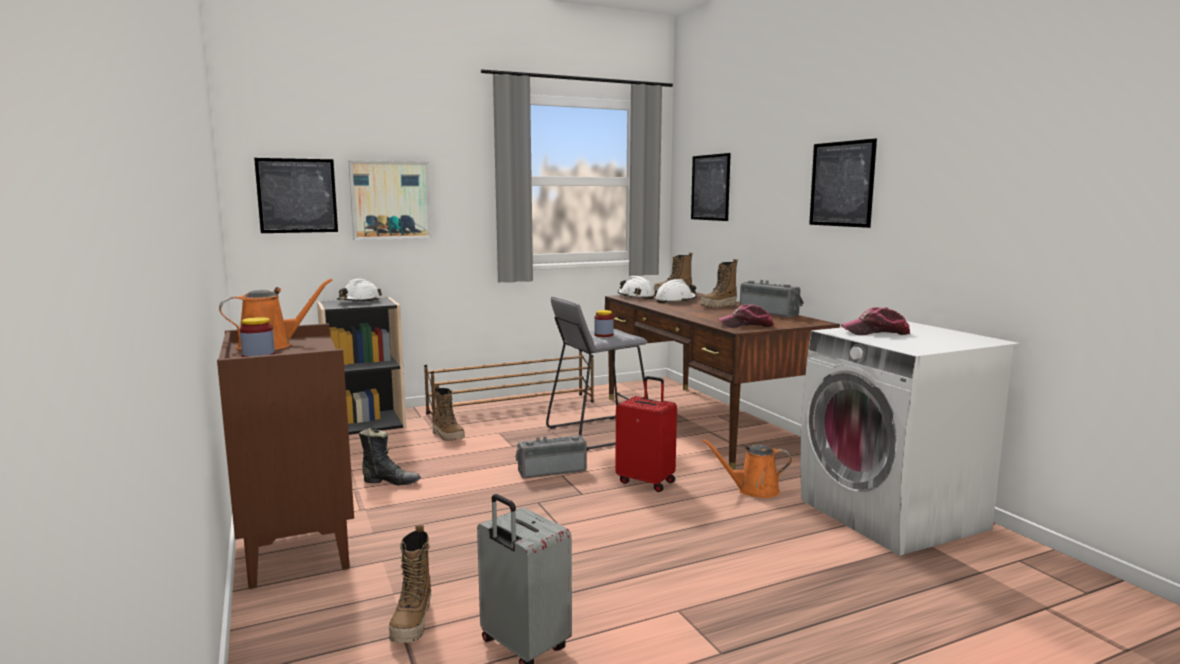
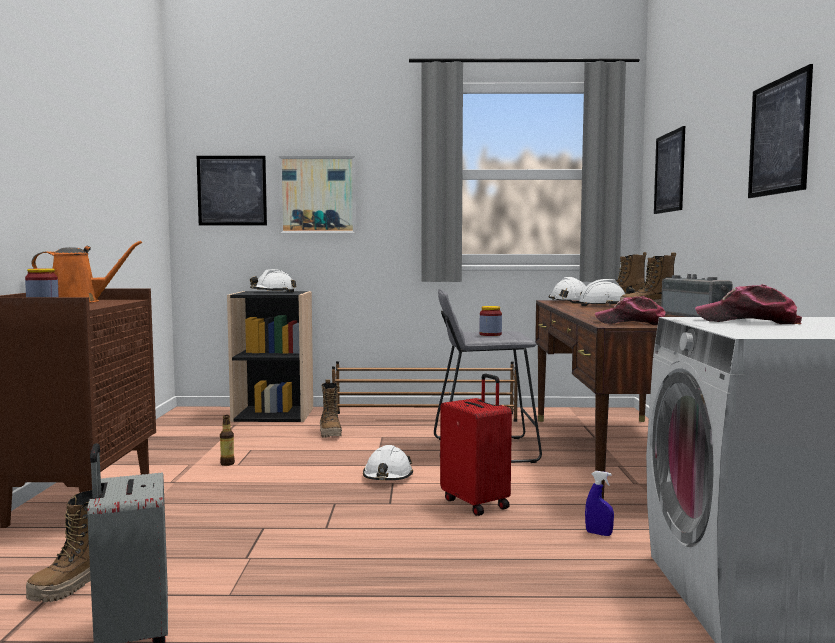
camera: 25 degrees right, 5 degrees down
(391, 482) = (227, 463): black boot -> bottle
(551, 470) = (387, 477): radio -> white hard hat
(753, 490) = (598, 533): orange watering can -> blue spray bottle

